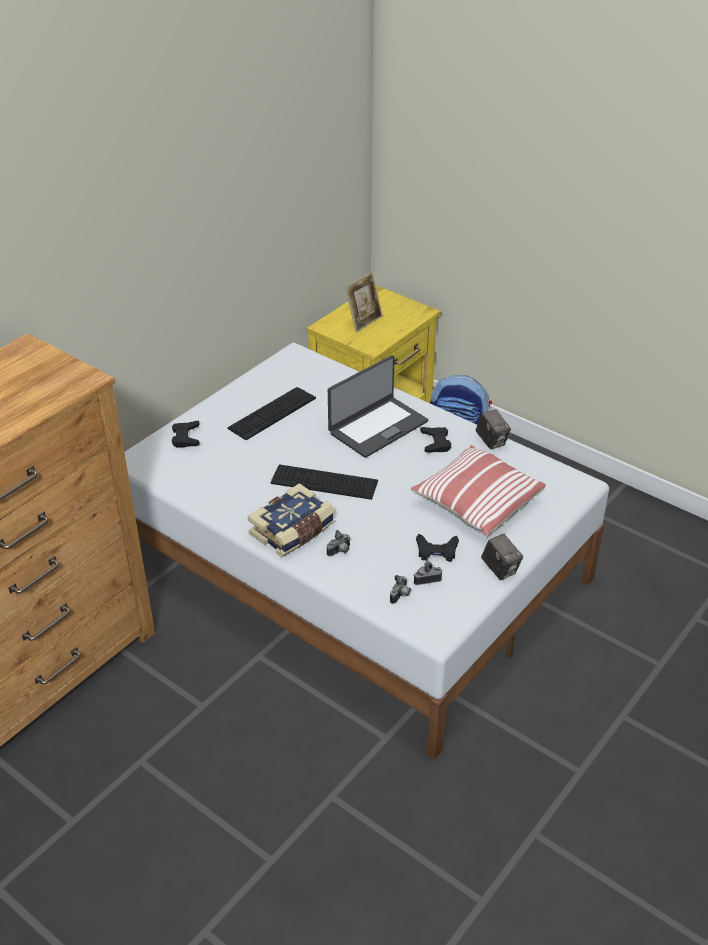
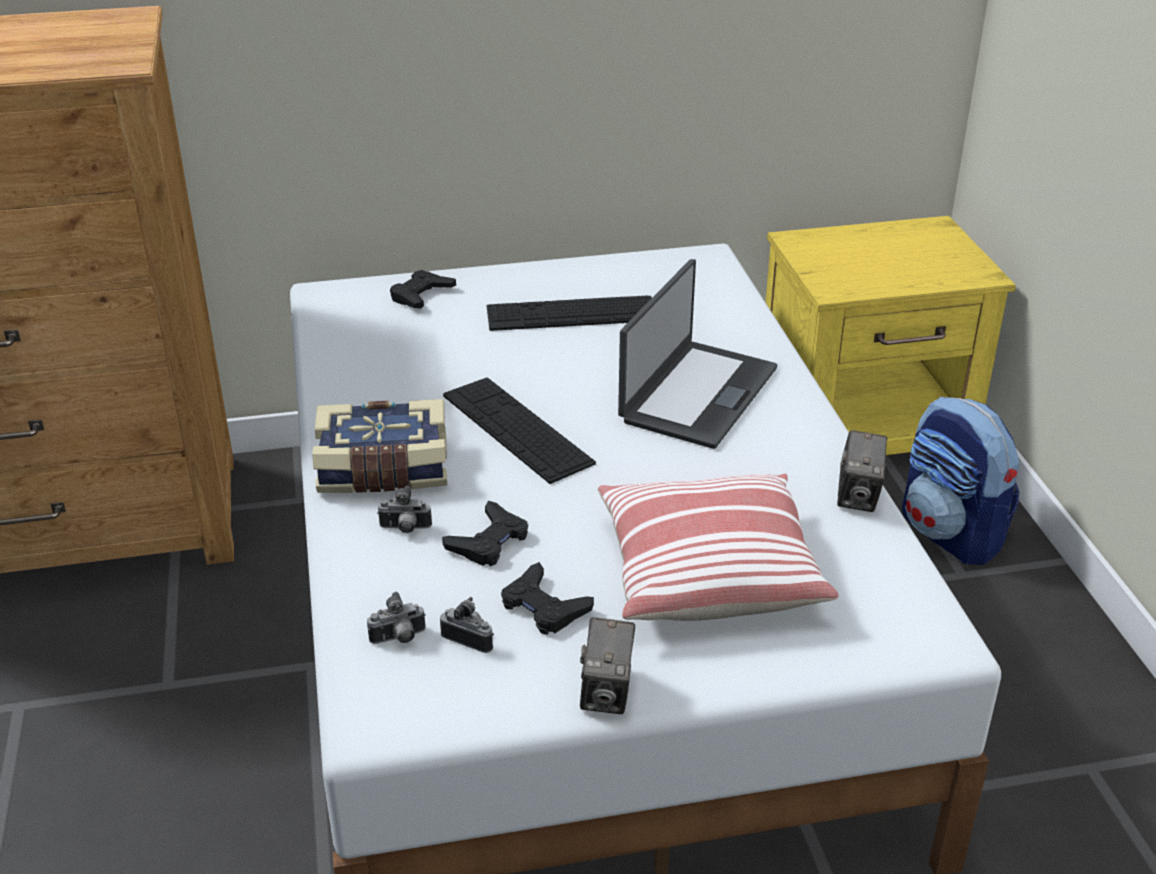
camera: 40 degrees right, 5 degrees down
(364, 321) = (866, 254): picture frame -> none
(377, 427) = (697, 394): laptop -> laptop turned 60 degrees counterclockwise
(435, 442) = (759, 455): black game controller -> black game controller (489, 541)

